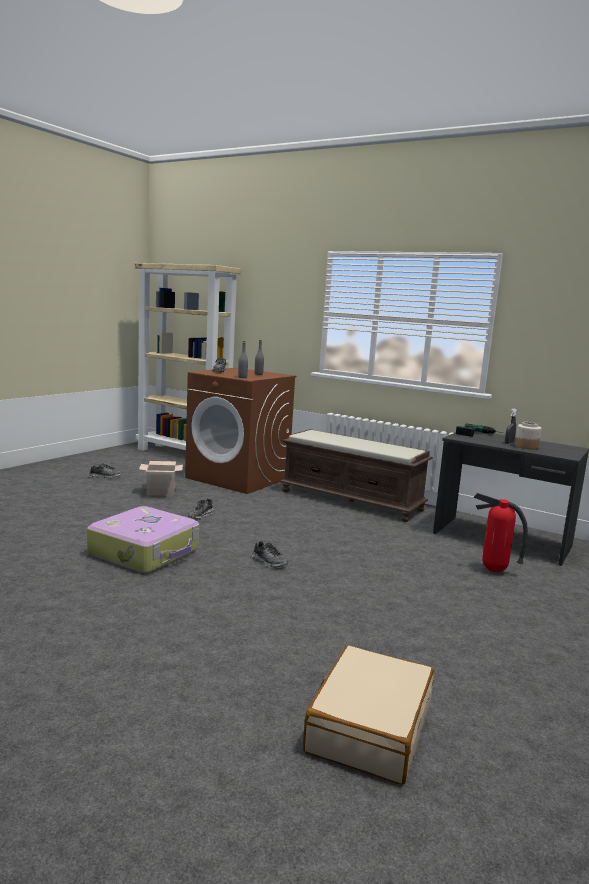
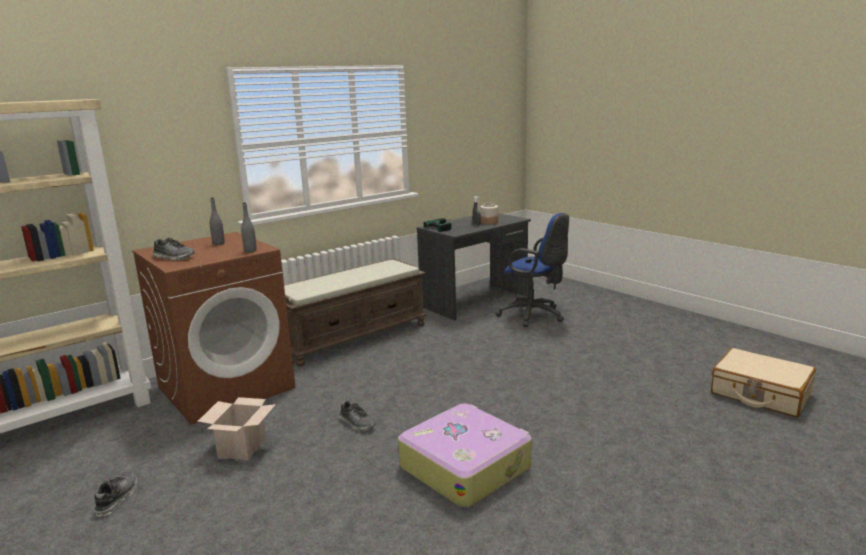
camera: 70 degrees left, 5 degrees up
(269, 562) = (505, 397): shoe -> none
(493, 571) = (534, 316): fire extinguisher -> blue office chair

